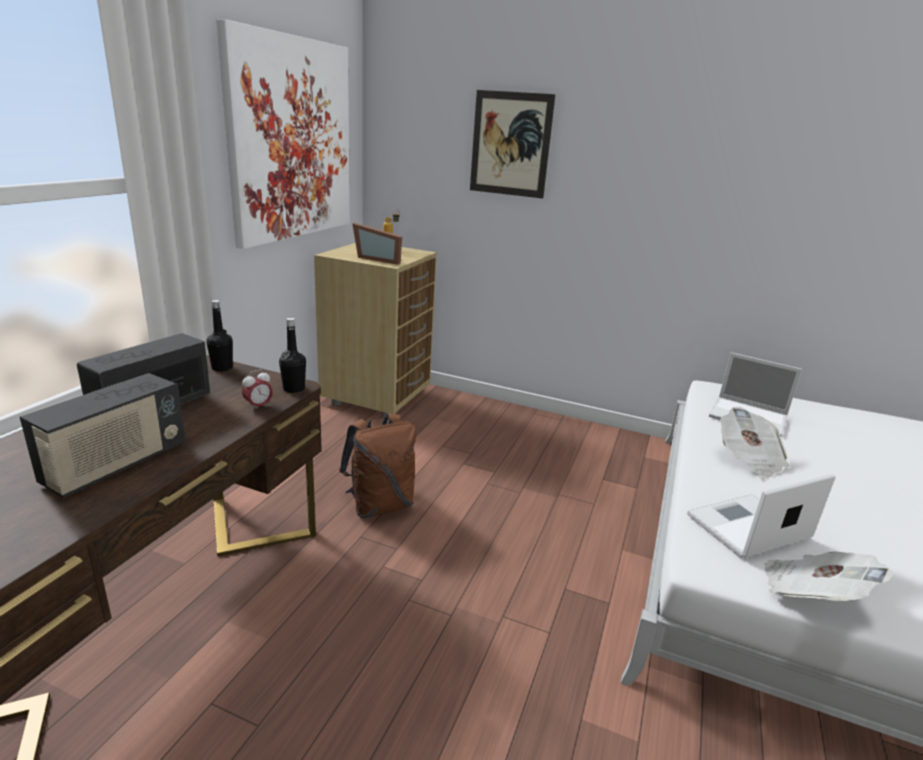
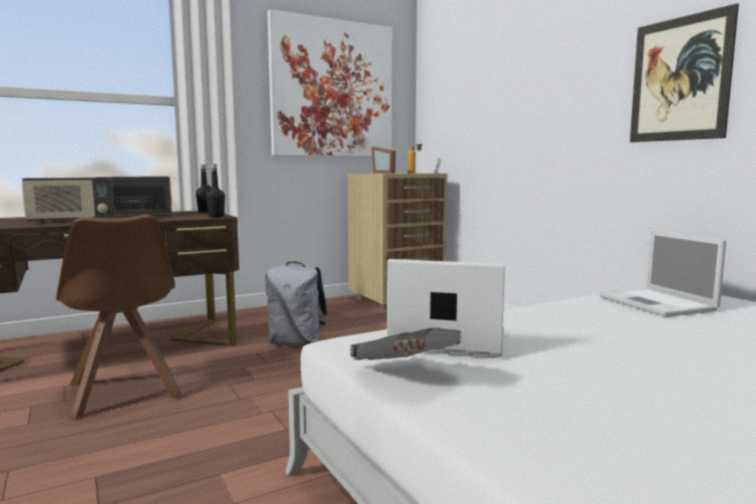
camera: 40 degrees right, 15 degrees down
(258, 406) = (180, 218): alarm clock -> none
(313, 671) = (124, 392): none -> brown chair
(380, 505) = (296, 343): brown backpack -> grey backpack
(510, 144) = (498, 71): picture -> picture (679, 79)
(749, 459) = (570, 316): newspaper -> none

